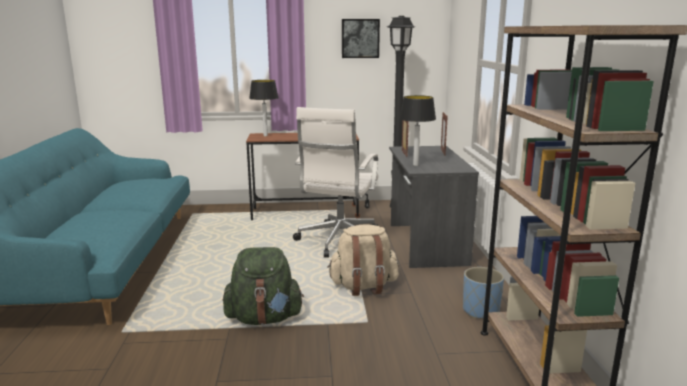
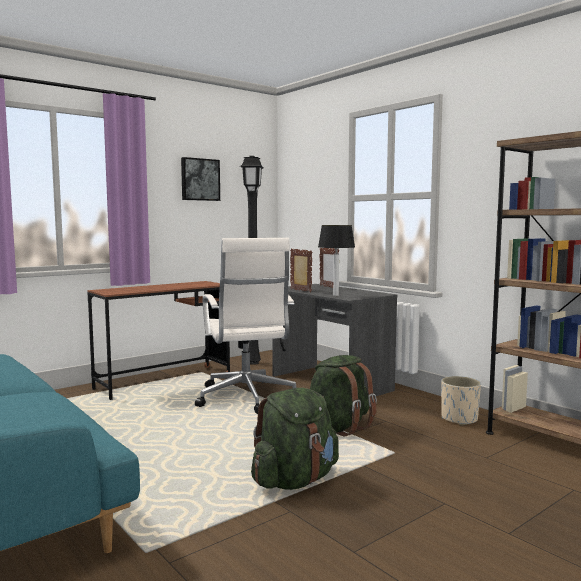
camera: 35 degrees left, 10 degrees down
(266, 136) = (116, 290): table lamp -> none
(363, 286) = (338, 427): beige backpack -> green backpack
(481, 311) = (459, 419): blue planter -> beige planter

